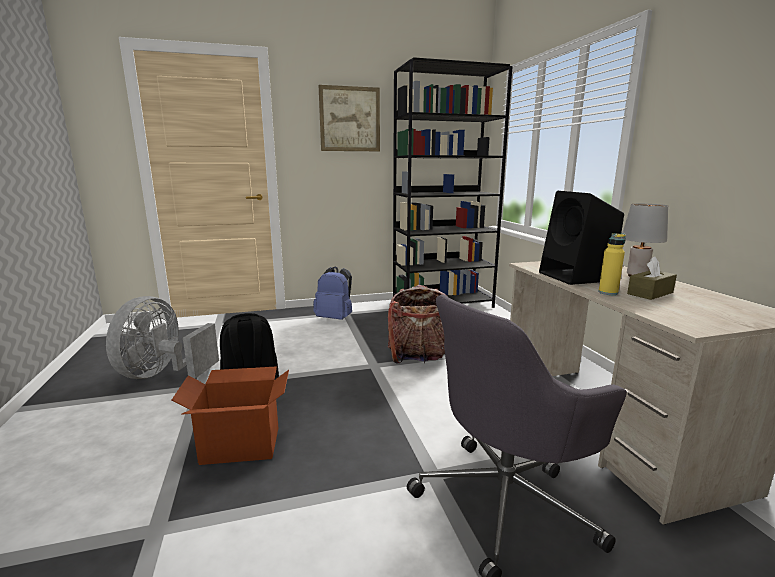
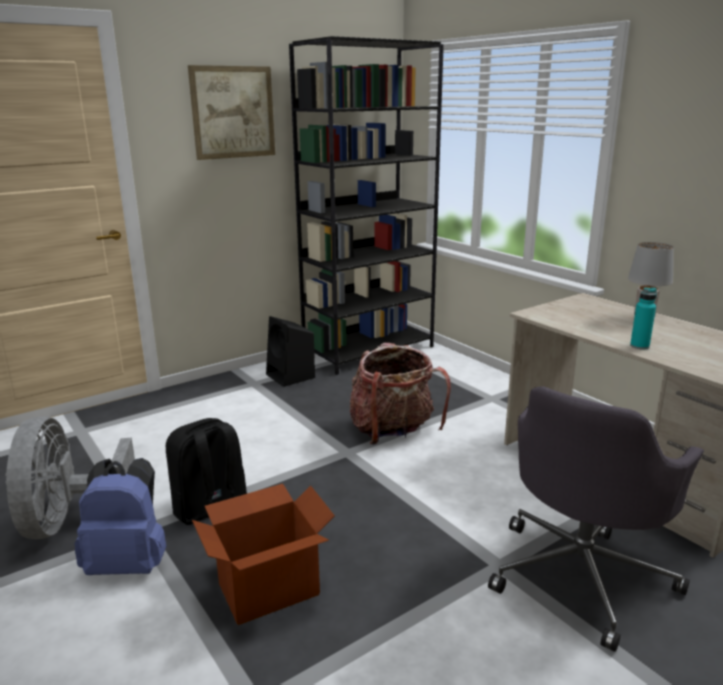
camera: 20 degrees left, 5 degrees up
(335, 318) = (246, 393): blue backpack -> blue backpack (129, 563)
(576, 277) = (593, 327): black speaker -> black speaker (291, 376)
(608, 292) = (639, 346): yellow bottle -> turquoise bottle
(650, 293) = (673, 341): brown tissue box -> none

